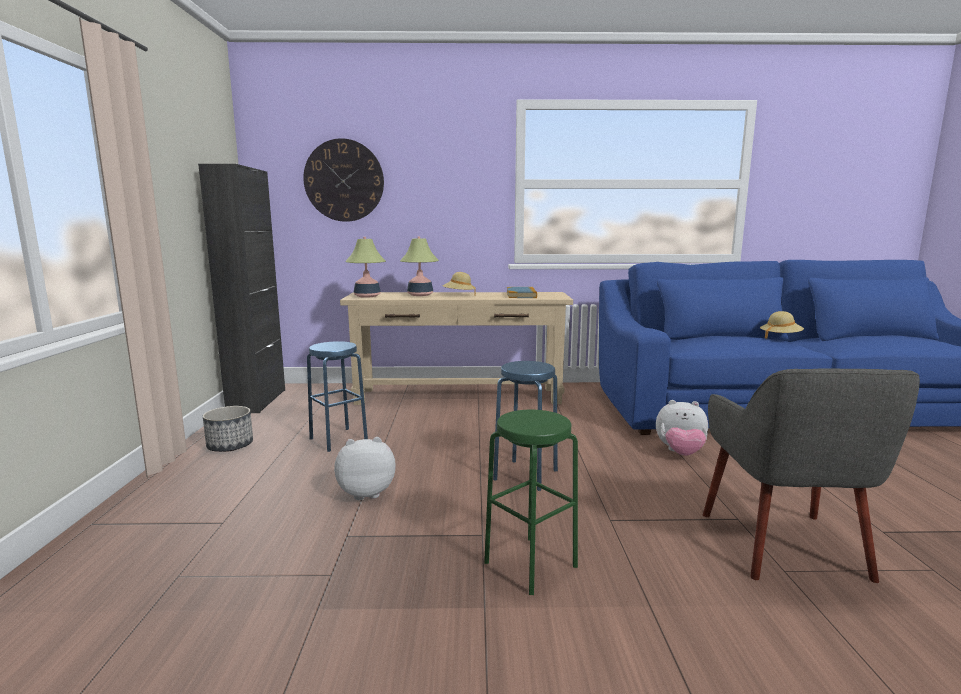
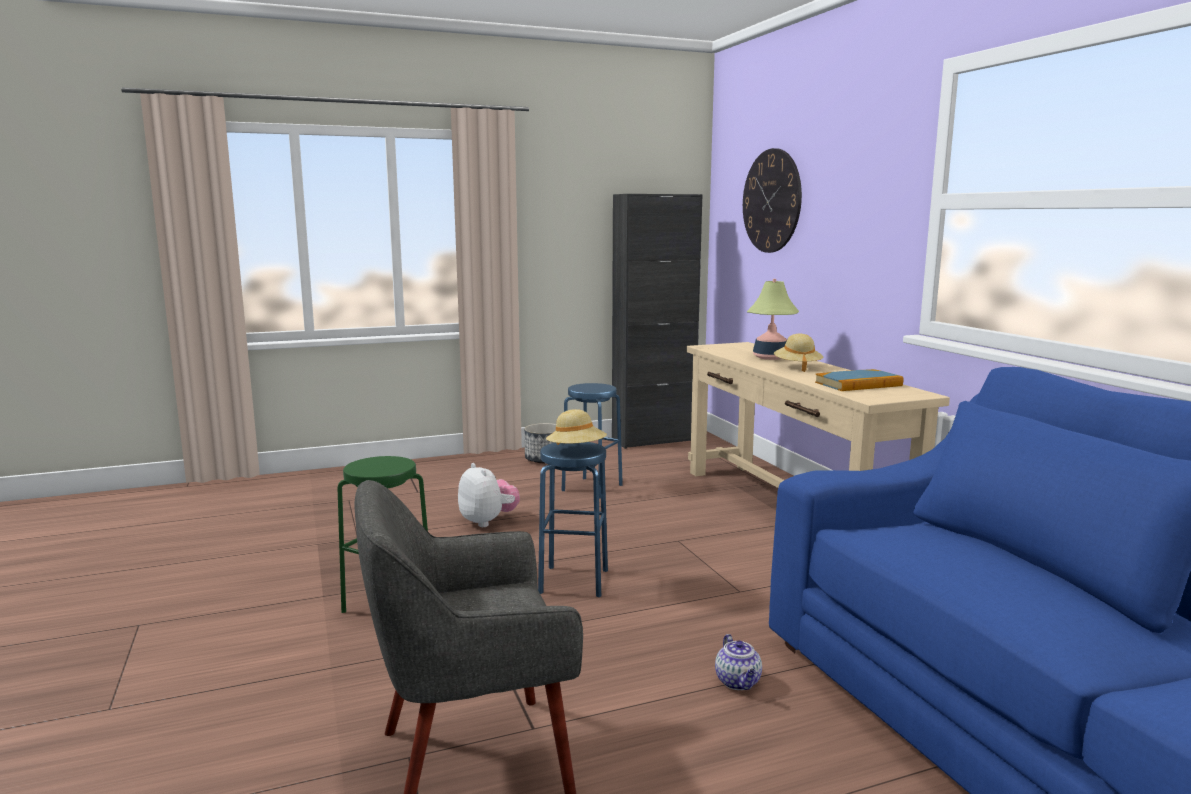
camera: 70 degrees right, 0 degrees up
(367, 296) = (725, 347): table lamp -> none
(680, 453) = (738, 682): plush toy -> teapot
(780, 337) = (1082, 604): beige hat -> beige hat (576, 451)

